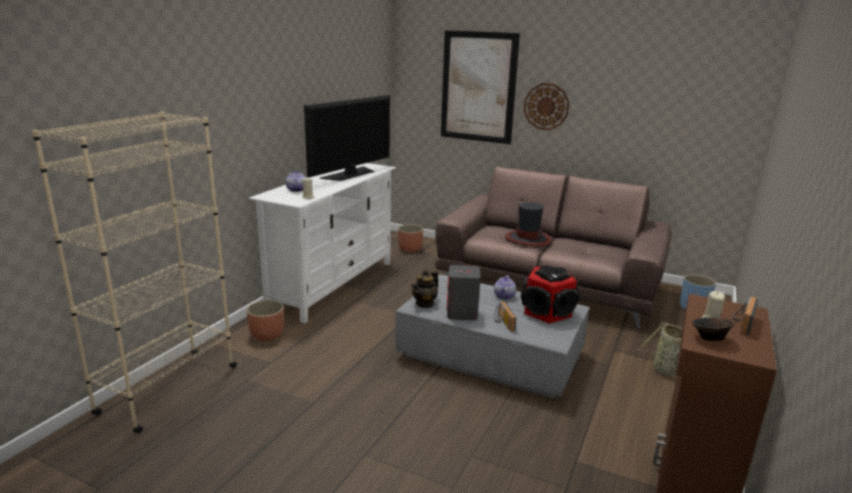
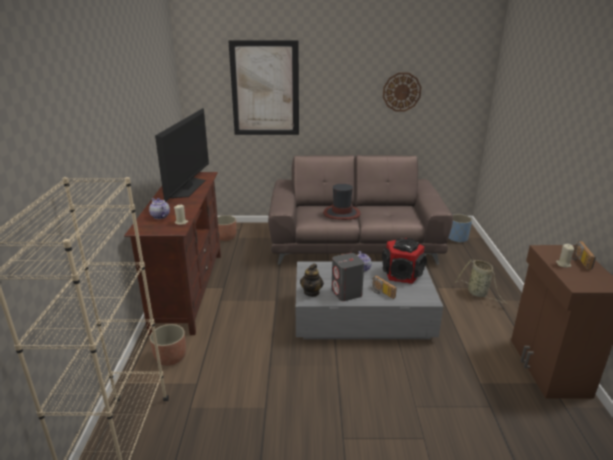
camera: 25 degrees left, 5 degrees up
(333, 285) = (188, 290): white tv stand -> brown tv stand
(546, 106) = (326, 100): wall clock -> wall clock (401, 92)
(709, 339) = (577, 279): brown bowl -> none

